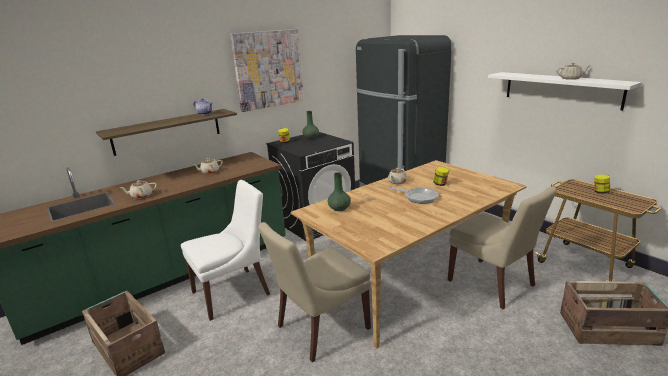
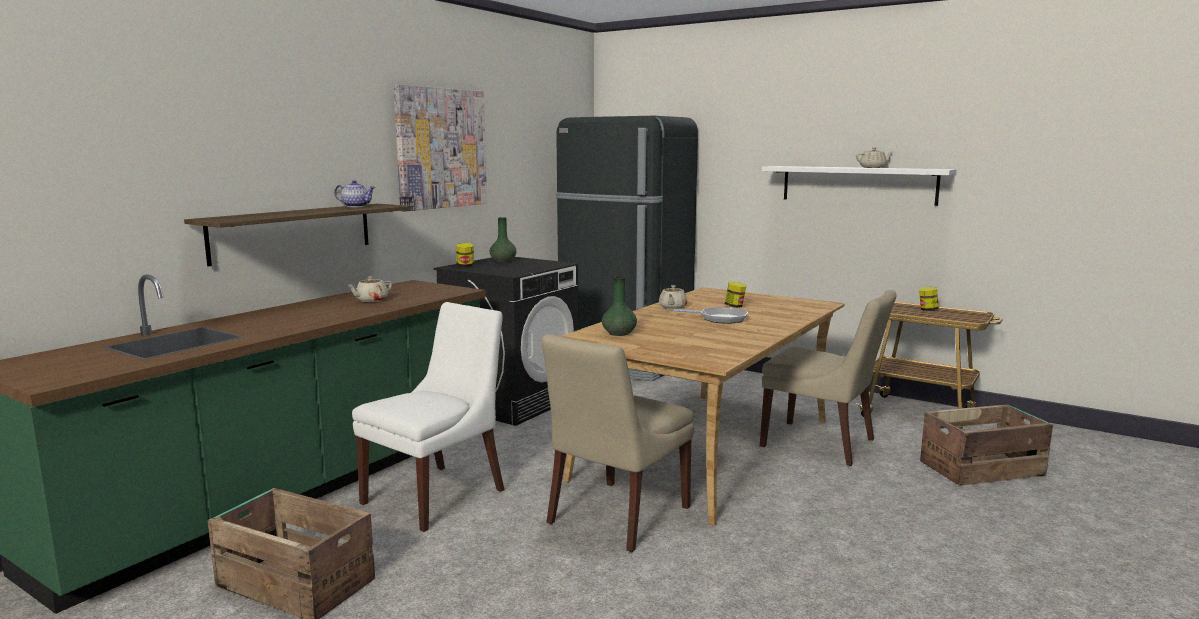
camera: 20 degrees left, 10 degrees down
(141, 196) = (282, 327): beige teapot -> none

